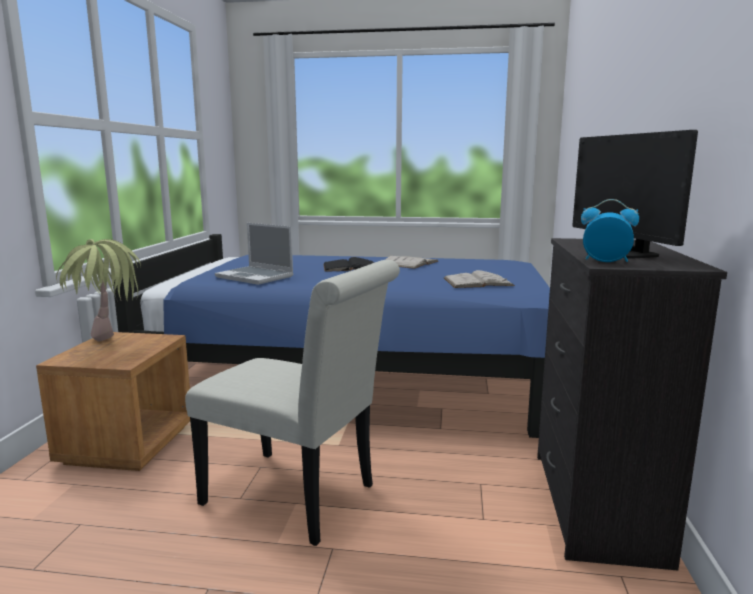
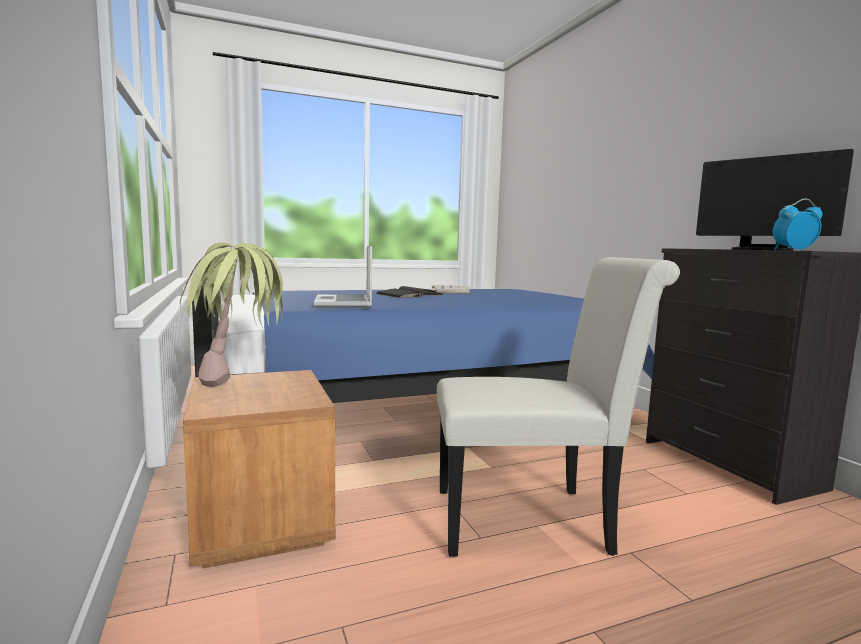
camera: 30 degrees left, 5 degrees down
(256, 277) = (344, 303): laptop -> laptop turned 75 degrees clockwise
(477, 282) = (549, 299): white book -> none

